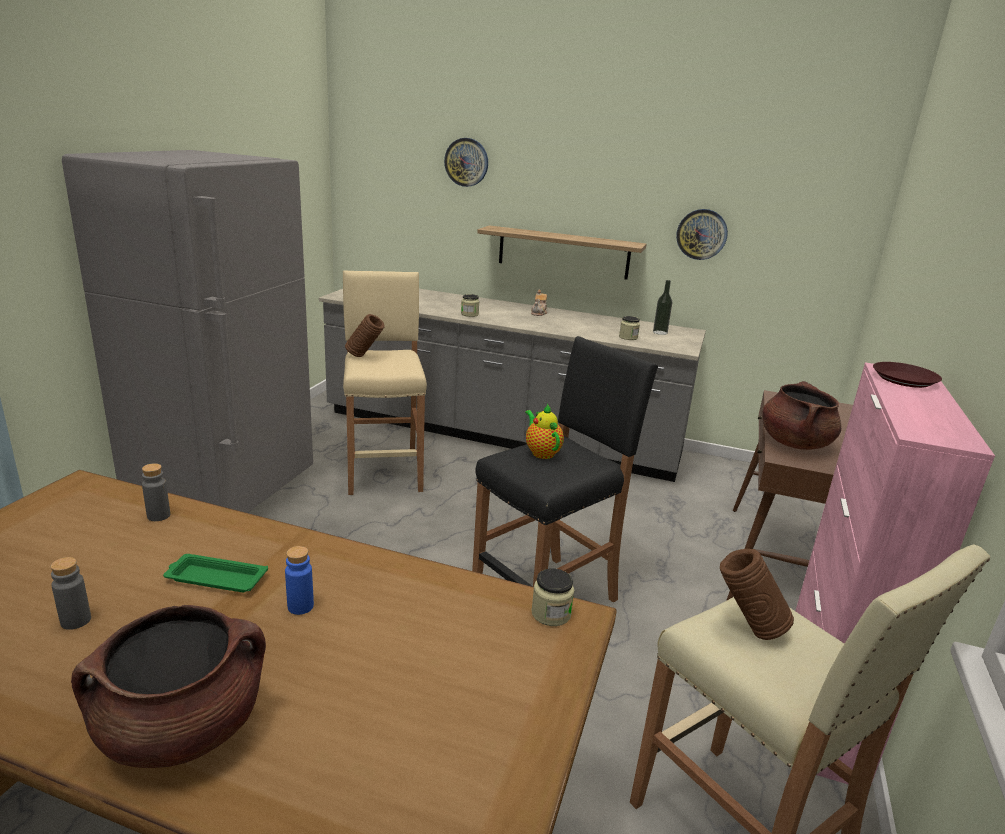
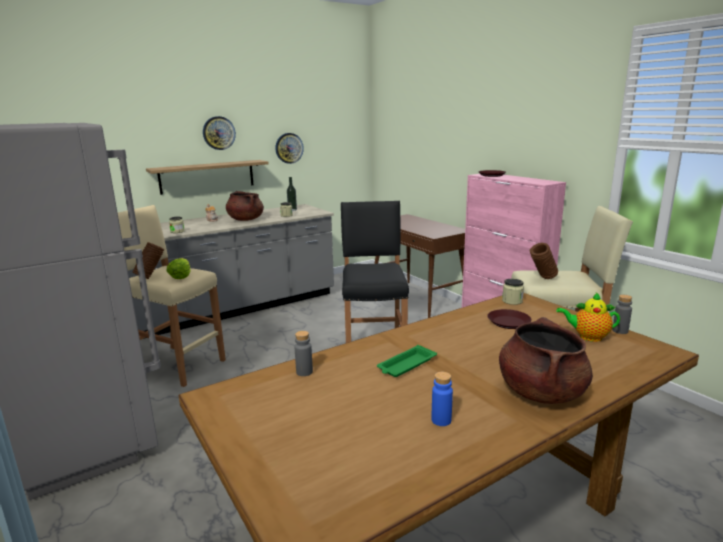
camera: 50 degrees left, 5 degrees down
(76, 620) = (411, 413): grey bottle -> grey bottle (620, 331)
(300, 606) = (458, 348): blue bottle -> blue bottle (441, 420)
(385, 367) = (180, 276): none -> lettuce
(444, 633) = (509, 322): none -> brown plate
(466, 162) = (115, 123): wall clock -> wall clock (219, 133)
(541, 452) = (361, 271): teapot -> teapot (588, 337)
(795, 443) = (425, 230): brown cooking pot -> brown cooking pot (245, 220)

